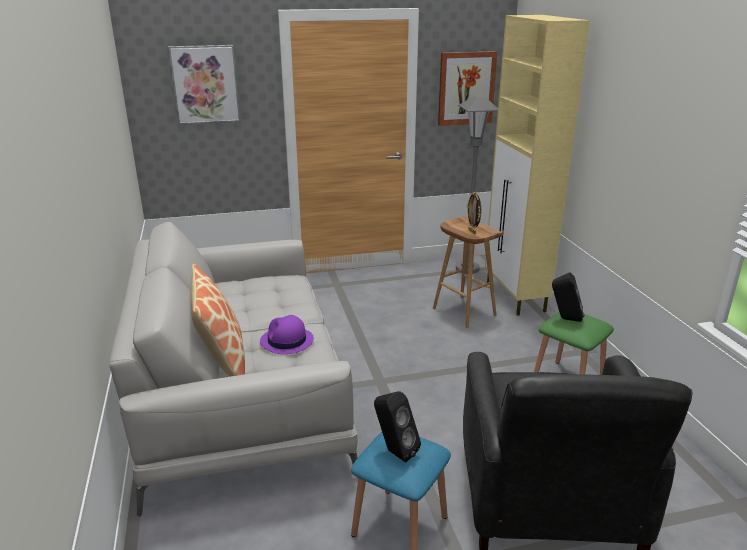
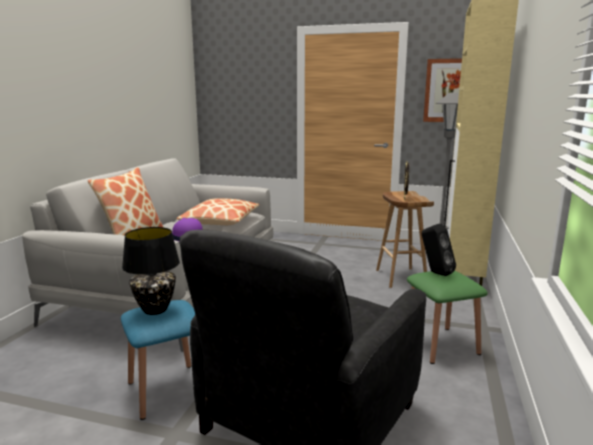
camera: 30 degrees right, 10 degrees down
(205, 84) = (244, 80): picture -> none
(278, 300) = (220, 221): none -> pillow
(394, 452) = (155, 309): black speaker -> black table lamp

